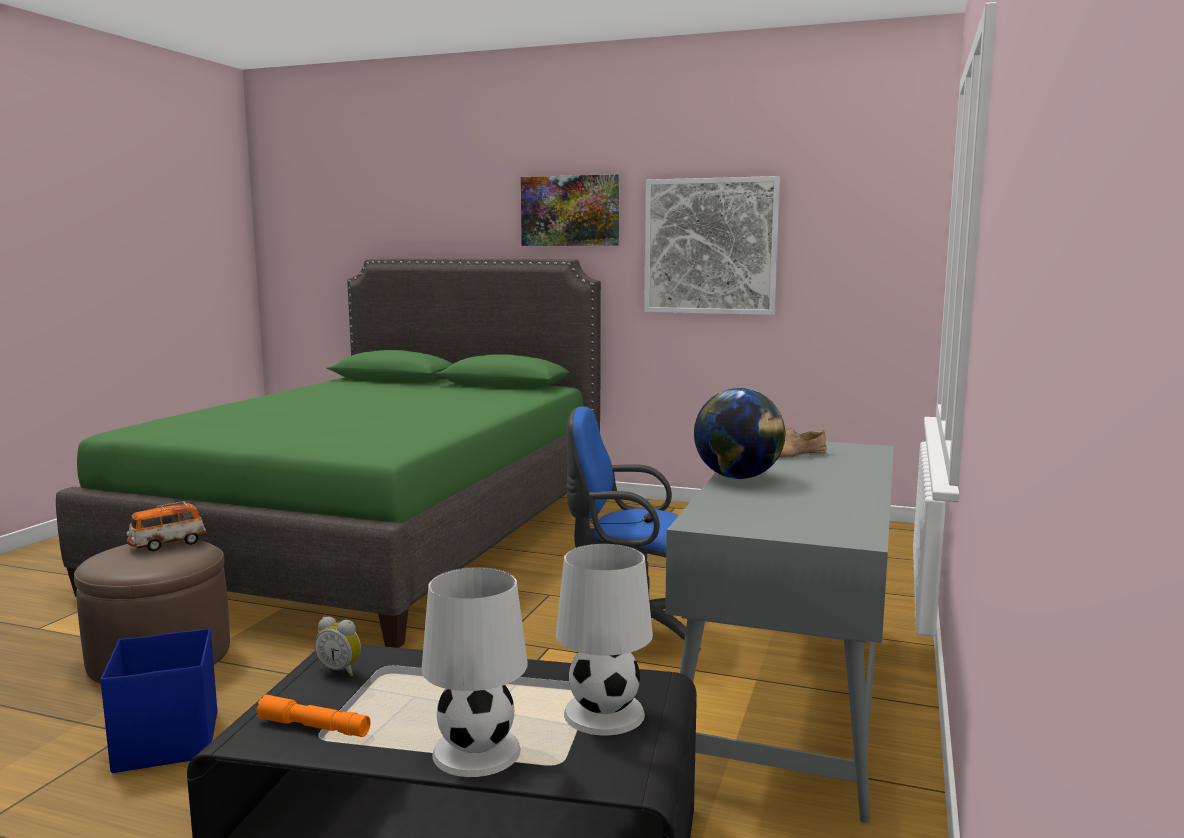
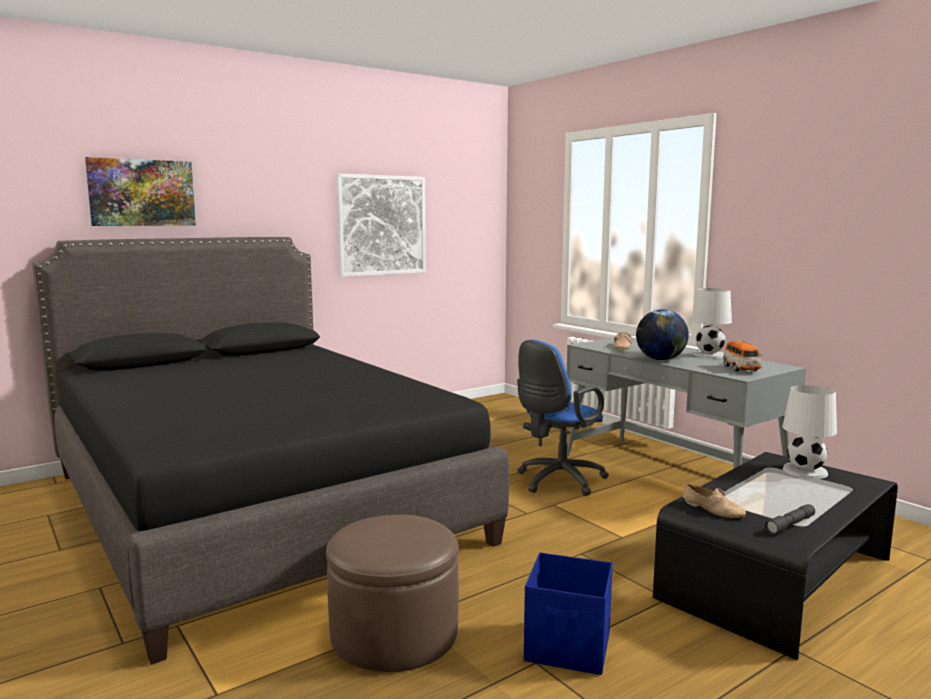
camera: 55 degrees left, 0 degrees up
(167, 544) = (377, 526): toy car -> toy car (741, 369)
(314, 727) = (790, 525): orange flashlight -> grey flashlight
(340, 670) = (714, 509): alarm clock -> beige shoe
(378, 537) = (256, 506): green bed -> black bed
(477, 751) = (834, 498): white table lamp -> white table lamp (709, 355)
(570, 211) = (274, 195): picture -> picture (142, 193)

